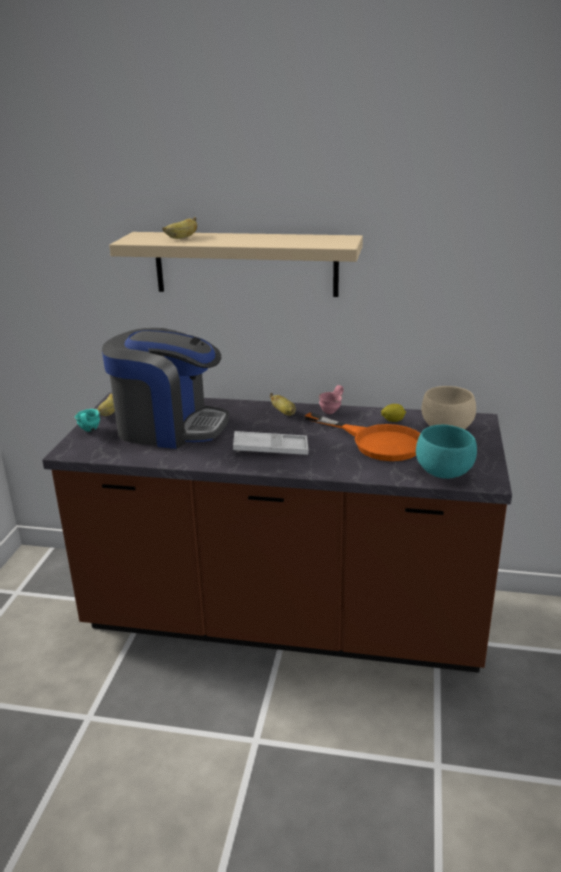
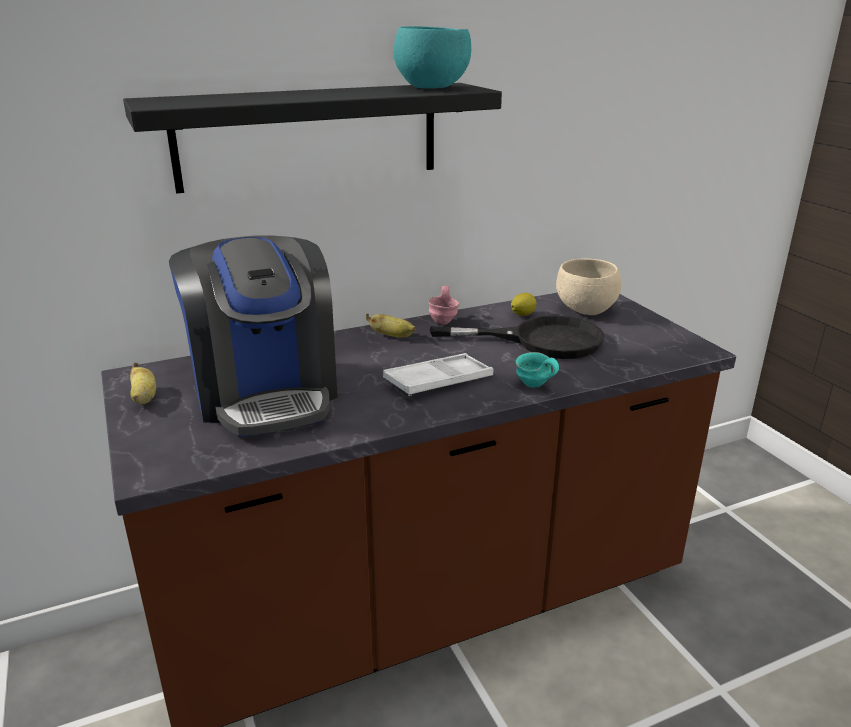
camera: 35 degrees left, 0 degrees up
(88, 431) = (142, 433): turquoise mug -> turquoise mug (533, 387)
(169, 427) = (266, 393): coffee machine -> coffee machine turned 90 degrees clockwise
(182, 238) = (233, 97): banana -> none
(245, 264) = (309, 136): beige shelf -> black shelf
(377, 442) = (540, 340): orange frying pan -> black frying pan
(445, 473) = (653, 353): turquoise bowl -> turquoise bowl (433, 88)

